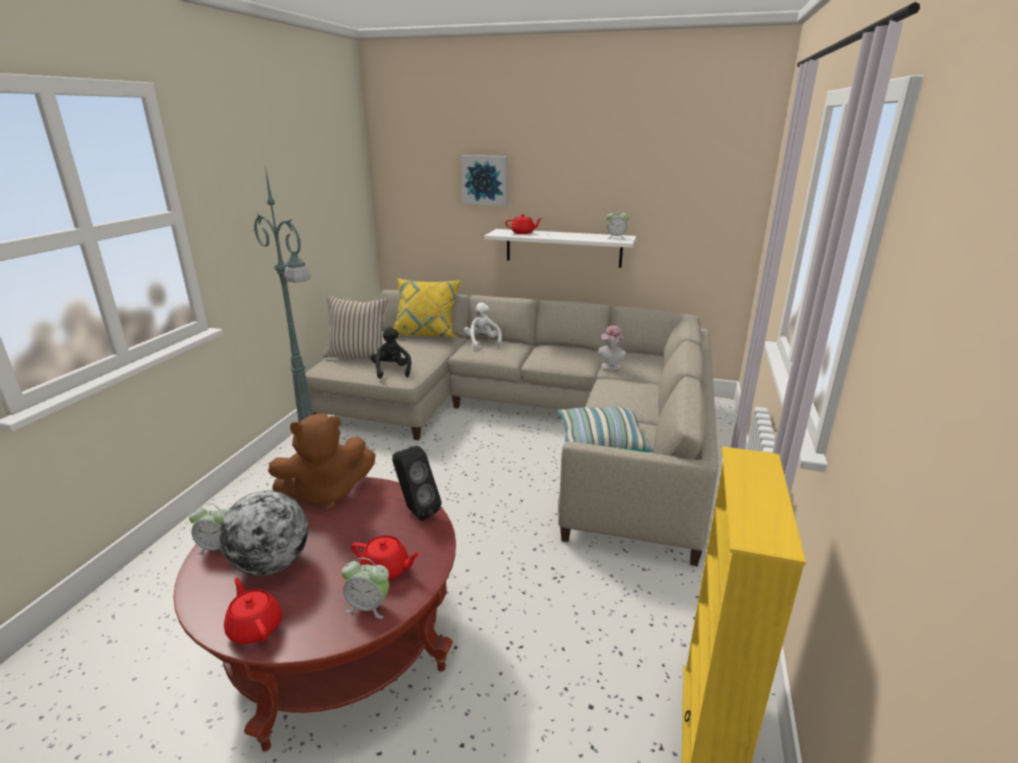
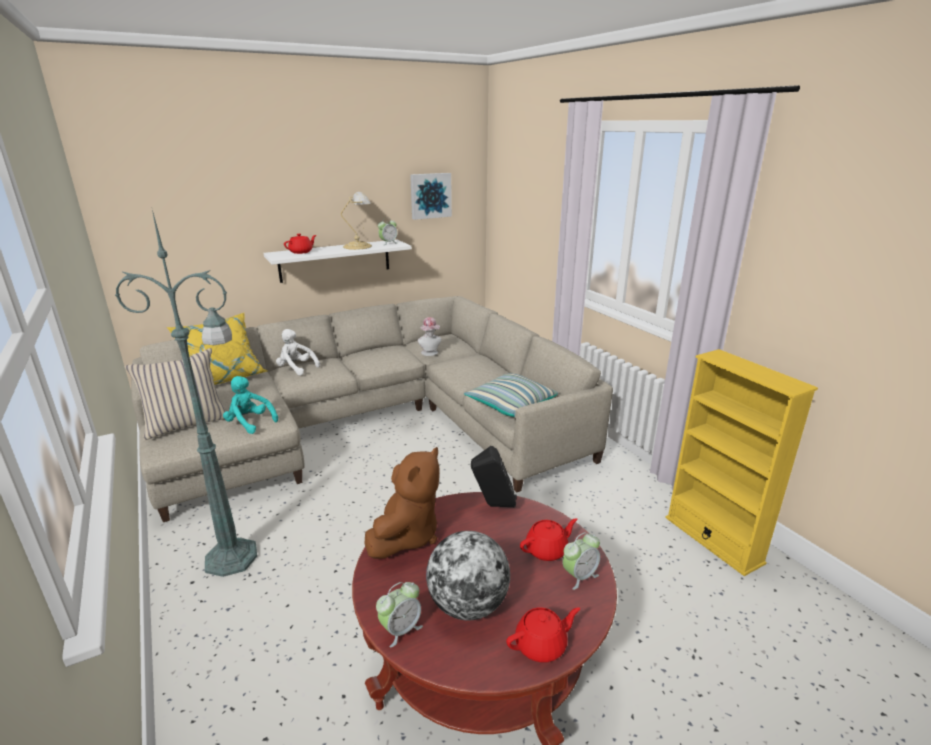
camera: 45 degrees left, 0 degrees up
(255, 627) = (541, 645): red teapot -> red teapot turned 150 degrees clockwise
(392, 371) = (249, 423): black plush toy -> turquoise plush toy
(485, 180) = (244, 203): picture -> picture (430, 195)
(582, 236) = (359, 246): none -> table lamp

